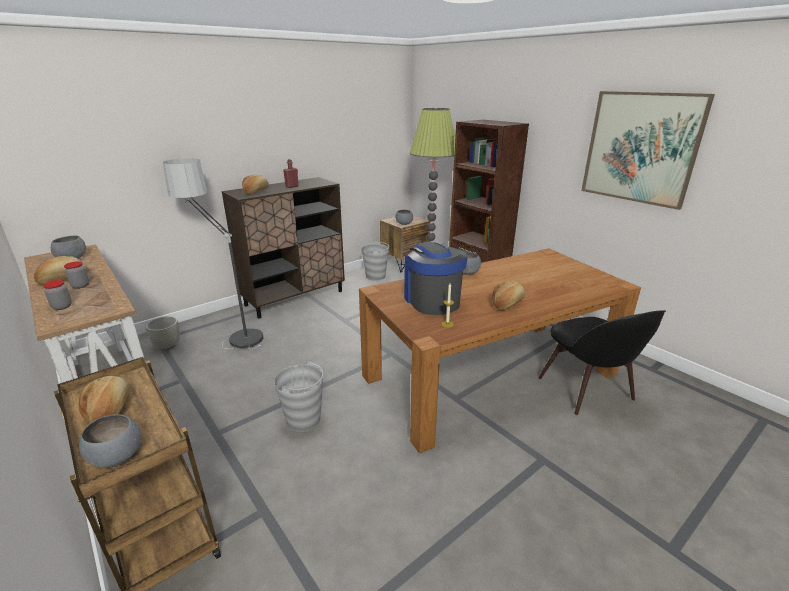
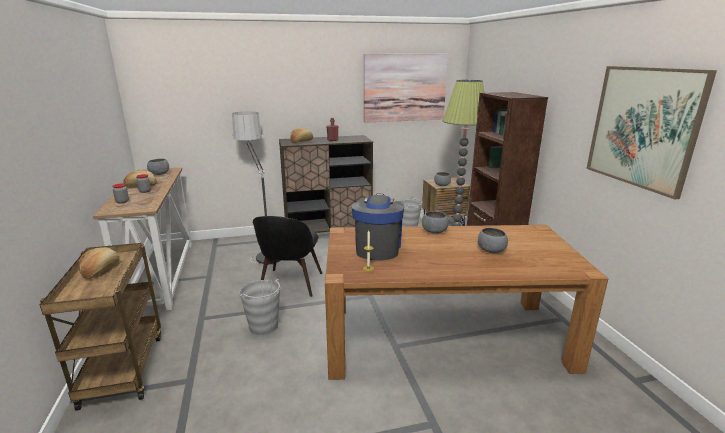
camera: 25 degrees right, 5 degrees down
(117, 456) = (78, 297): grey bowl -> grey bowl (491, 251)
(167, 346) = (217, 251): grey planter -> none
(355, 119) = (405, 88): none -> picture
(507, 303) = (442, 264): bread -> none
(587, 391) = (535, 379): black chair -> black chair (290, 284)

